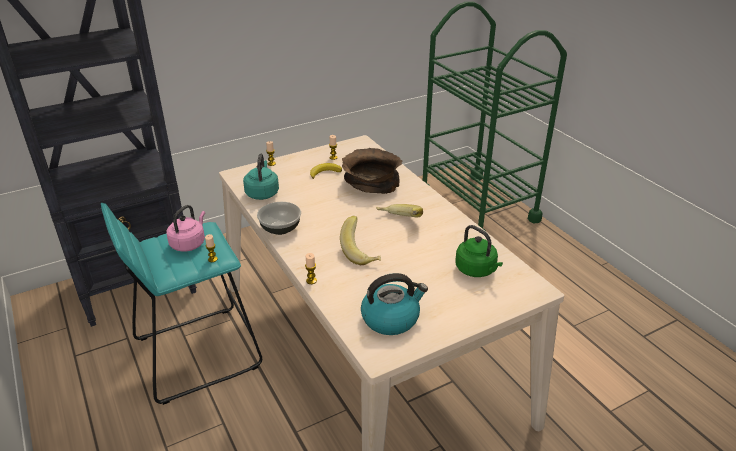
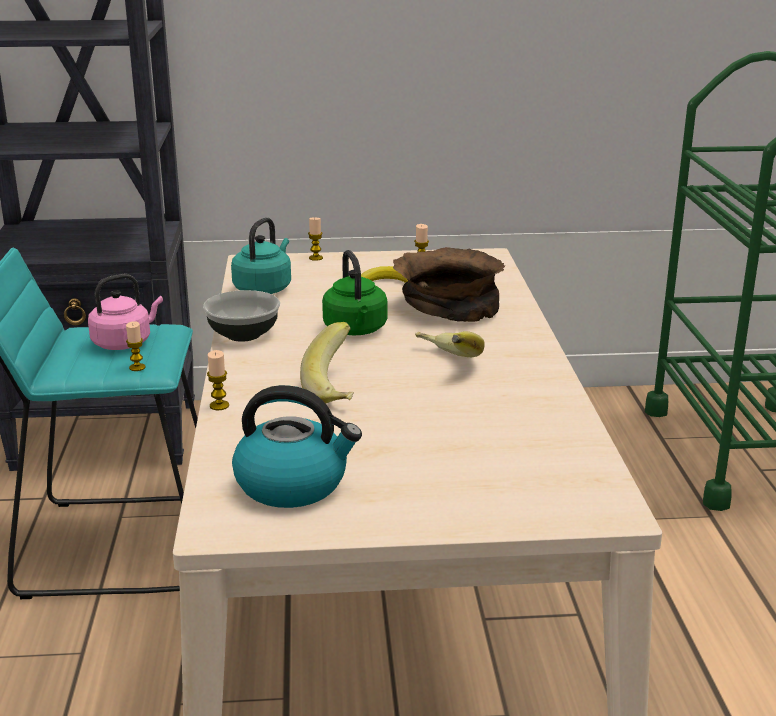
camera: 25 degrees right, 10 degrees down
(477, 270) = (519, 456): green kettle -> green kettle (356, 330)

